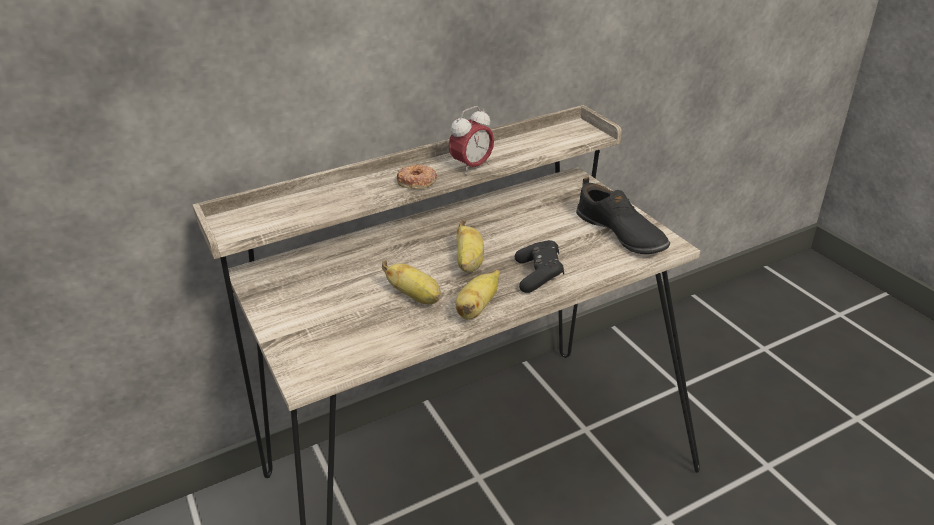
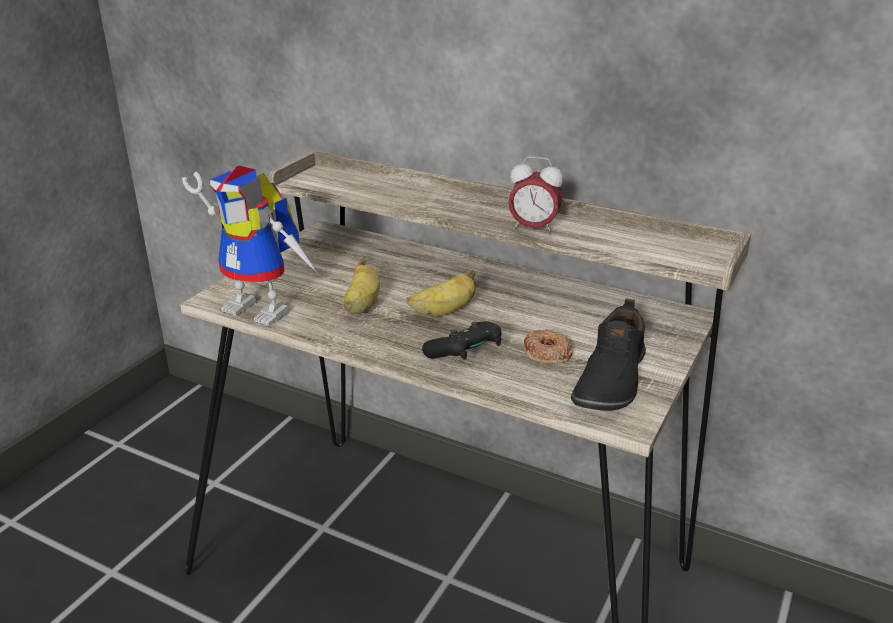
camera: 55 degrees right, 5 degrees down
(362, 350) = (266, 308): none -> toy robot
(417, 181) = (471, 215): donut -> donut (547, 352)
(477, 308) = (376, 340): banana -> none

